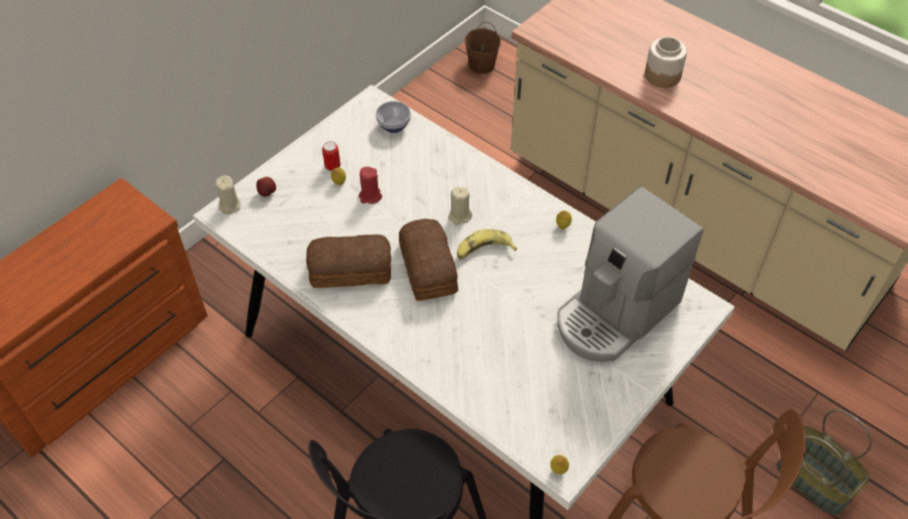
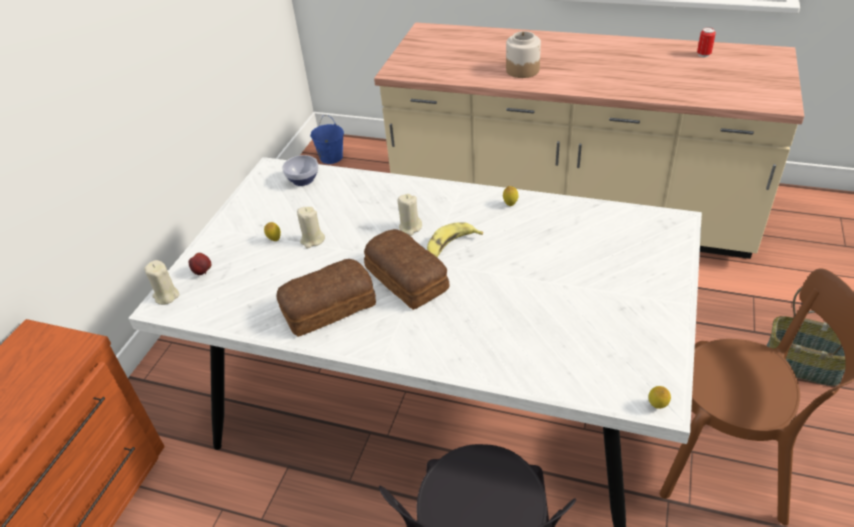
camera: 20 degrees left, 10 degrees down
(332, 167) = (260, 229): can -> can (703, 54)
(370, 196) = (312, 240): red candle -> beige candle
(481, 65) = (331, 157): brown bucket -> blue bucket
(615, 314) = (607, 253): coffee machine -> none

